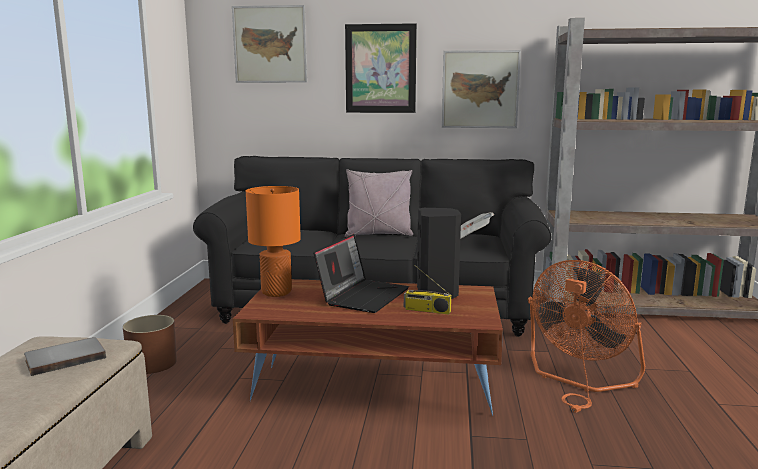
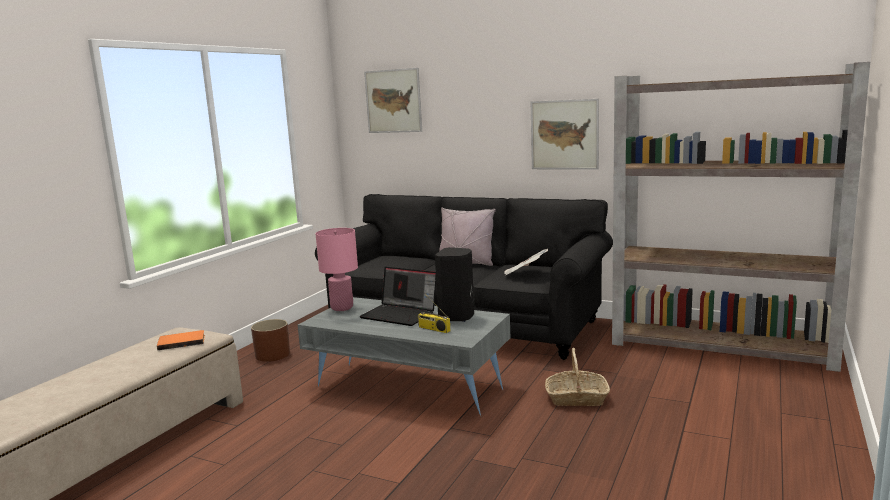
camera: 20 degrees right, 0 degrees up
(65, 358) = (181, 341): grey book -> orange book
(276, 294) = (342, 309): orange table lamp -> pink table lamp
(363, 296) = (400, 314): laptop -> laptop turned 75 degrees clockwise
(373, 389) = (409, 388): brown coffee table -> grey coffee table
(380, 69) = (479, 118): picture -> none
(575, 379) = (576, 398): orange fan -> basket

